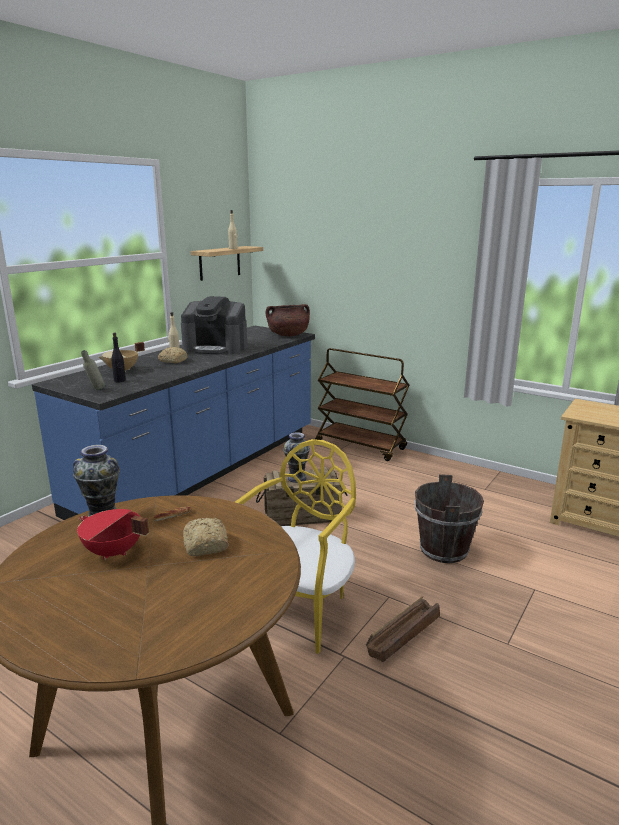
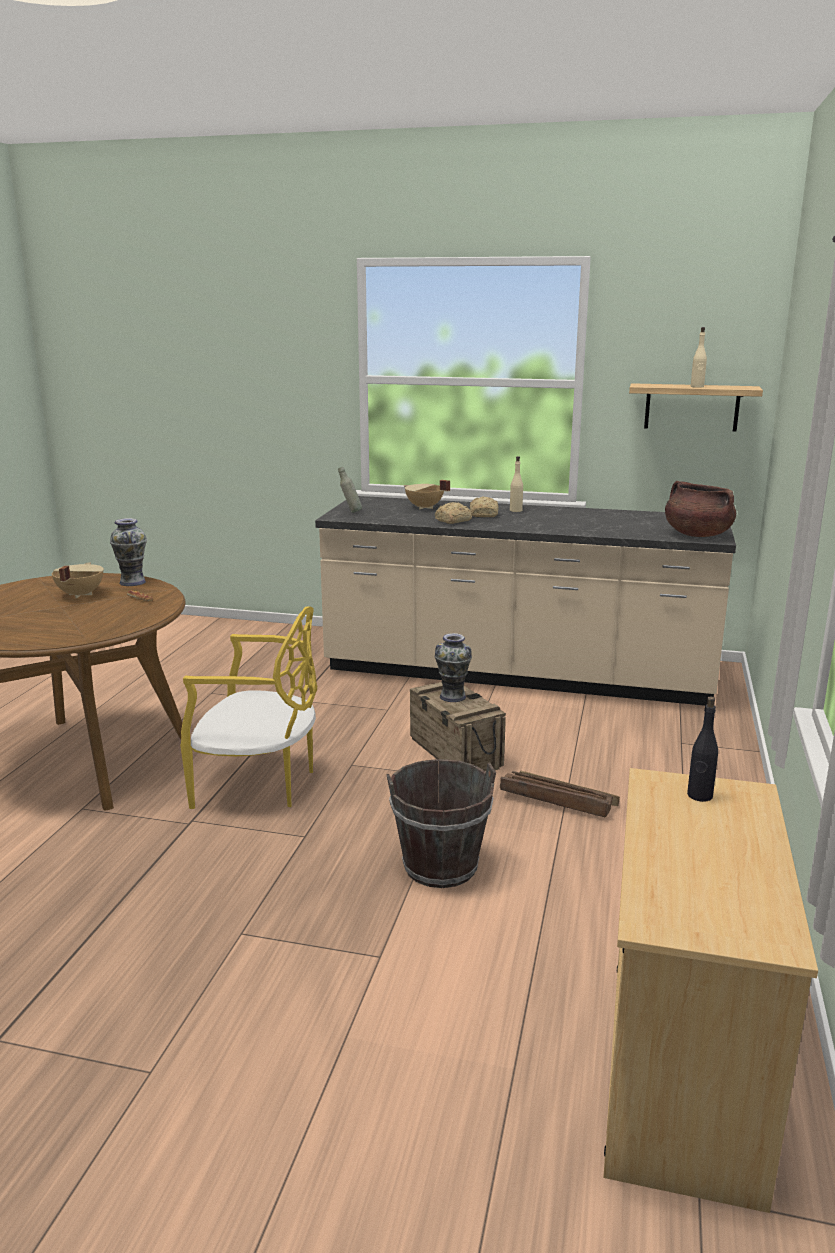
camera: 70 degrees right, 0 degrees up
(113, 552) = (79, 594): red cooking pot -> beige cooking pot
(120, 381) = (388, 513): black bottle -> black bottle (699, 795)
(203, 470) = (517, 673): blue counter -> beige counter
(205, 546) = (91, 616): bread -> bread (452, 521)
(216, 348) = (567, 519): coffee machine -> none
(361, 446) = (724, 758): brown cart -> none
(401, 635) = (233, 853): crate -> crate (557, 802)

